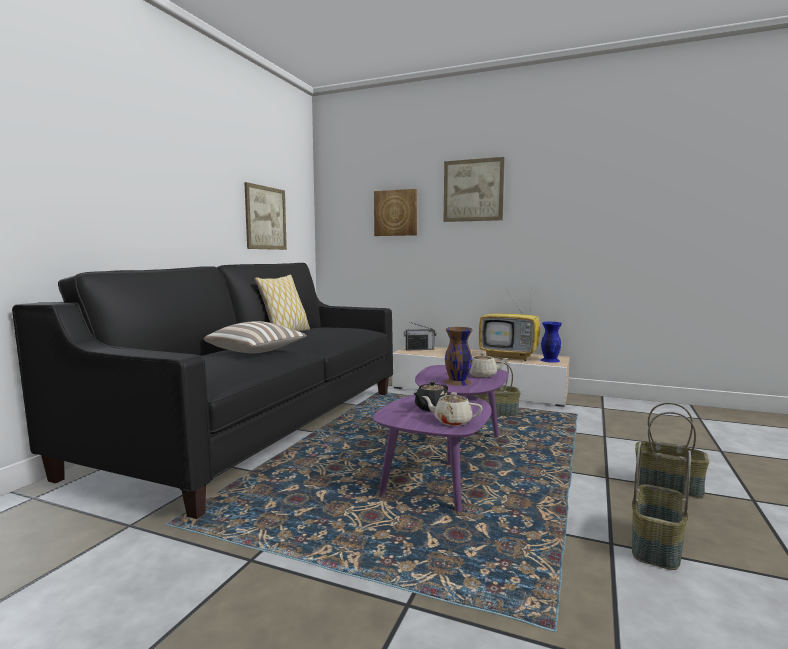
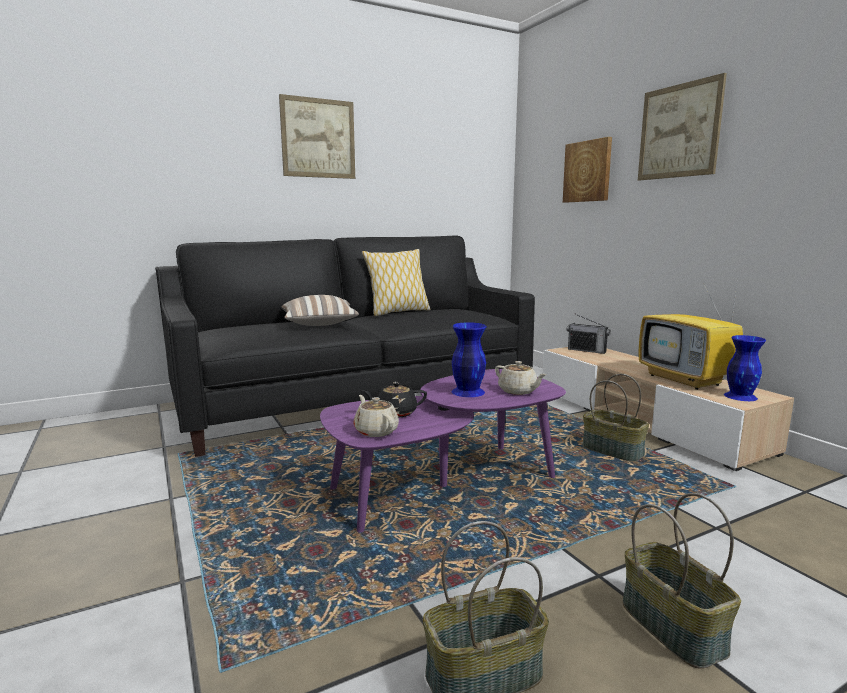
camera: 40 degrees right, 5 degrees up
(266, 218) = (432, 186): picture -> picture (318, 138)
(457, 382) = (467, 392): brown vase -> blue vase

